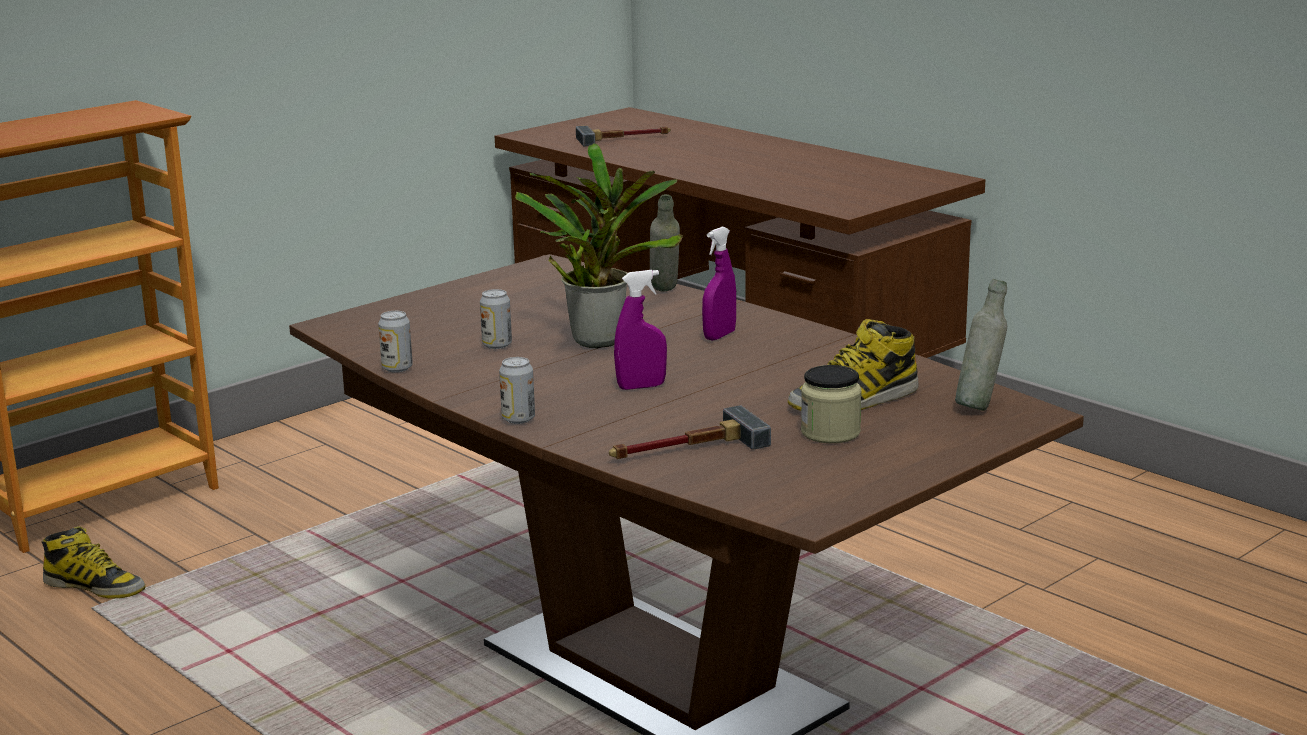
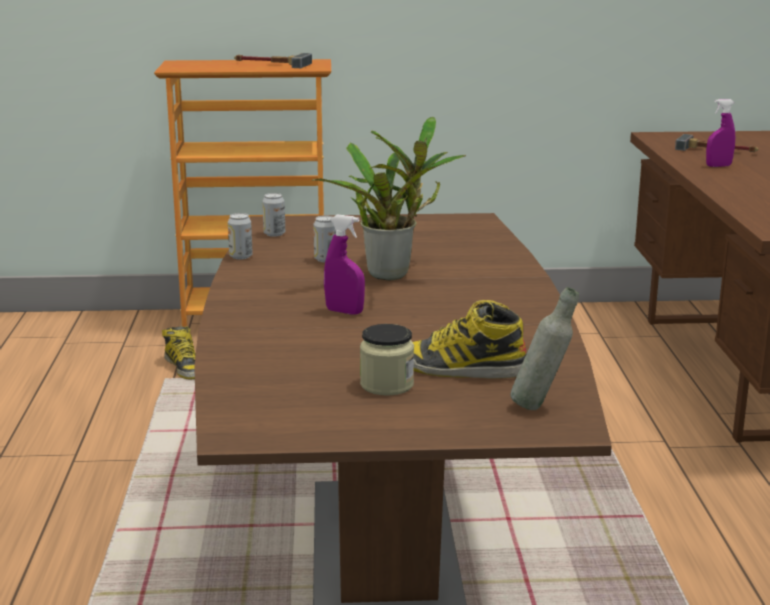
camera: 40 degrees right, 0 degrees up
(518, 419) = (228, 307): can -> can (274, 234)
(665, 292) = (507, 256): grey bottle -> none
(684, 449) = (271, 360): hammer -> hammer (270, 64)
(719, 336) = (474, 295): purple spray bottle -> purple spray bottle (718, 166)

